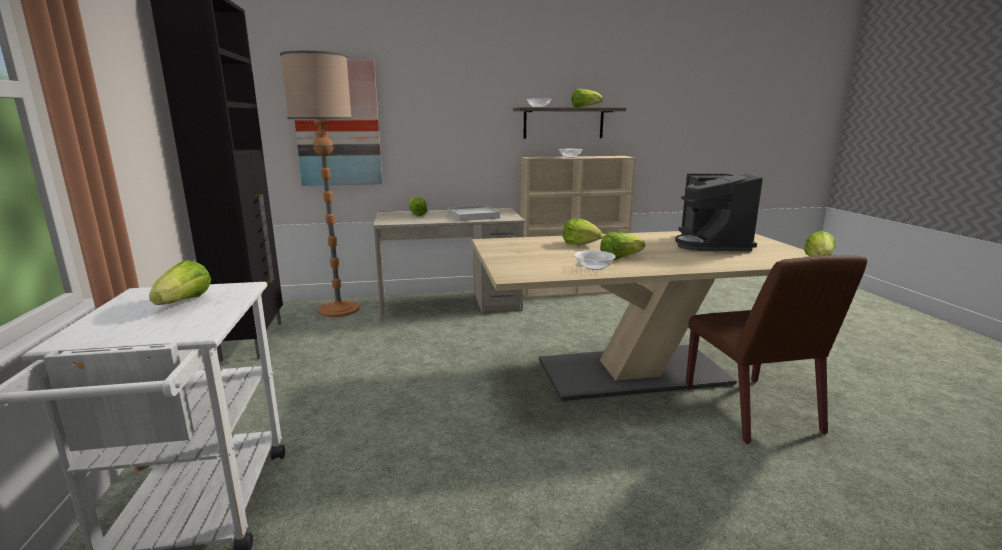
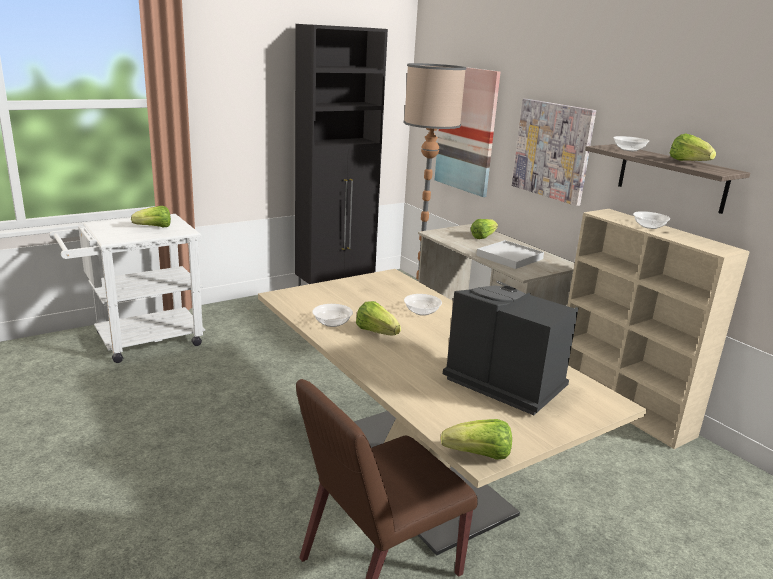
camera: 65 degrees right, 5 degrees up
(454, 124) = (552, 150): none -> picture
(580, 244) = (422, 312): lettuce -> bowl
(711, 244) = (503, 382): coffee machine -> coffee machine turned 60 degrees clockwise

